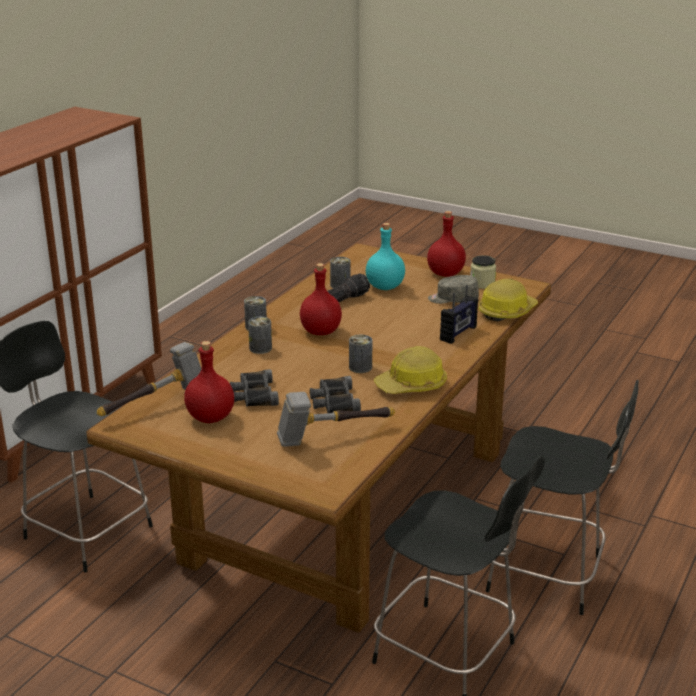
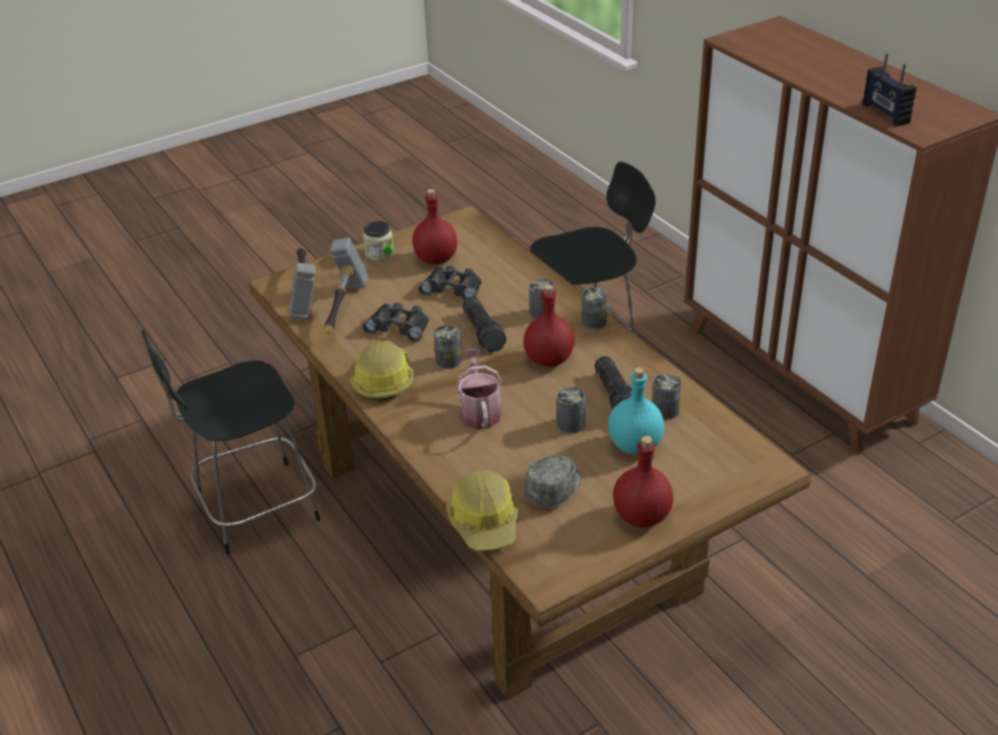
camera: 120 degrees right, 10 degrees up
(156, 407) = (478, 238): hammer -> hammer (304, 293)
(308, 364) = (484, 332): none -> flashlight
(386, 308) = (570, 424): none -> can
(407, 340) = (479, 411): none -> watering can
(458, 333) = (462, 455): radio -> radio (885, 113)
(482, 284) = (584, 538): jar -> jar (379, 253)
(548, 575) = (278, 625): black chair -> none

